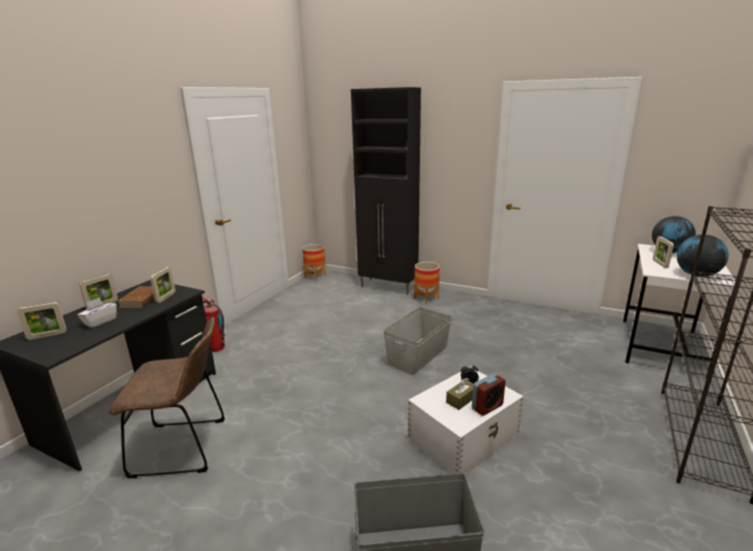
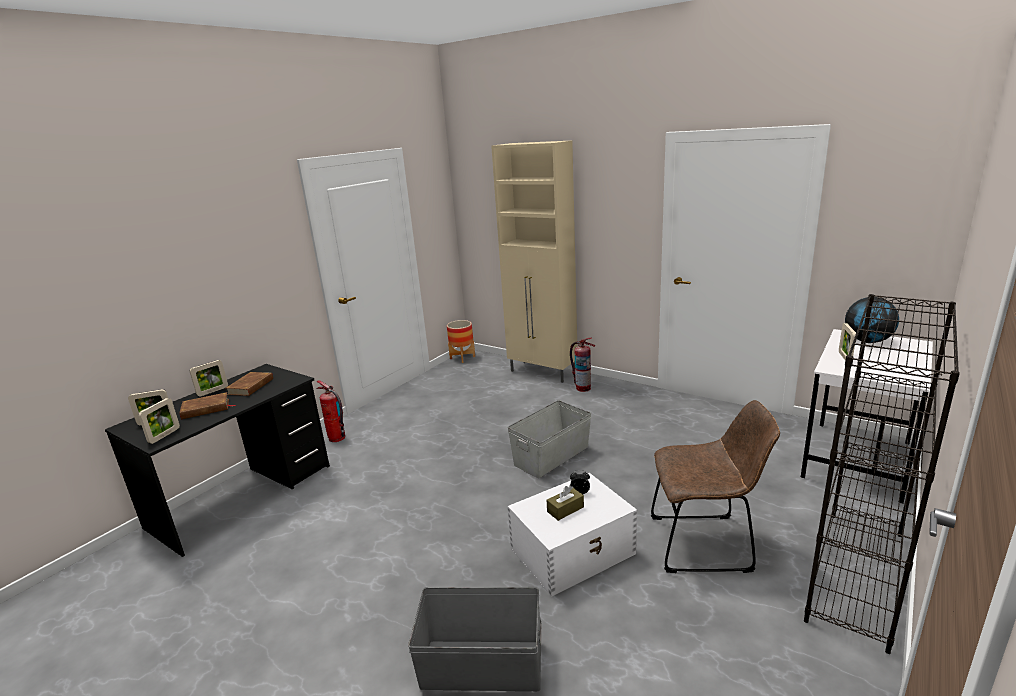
camera: 10 degrees right, 0 degrees up
(100, 321) = (206, 409): white tissue box -> brown book
(166, 297) = (274, 384): picture frame -> picture frame (164, 435)
(185, 447) = (283, 541): brown chair -> brown chair (705, 543)
(388, 287) = (543, 372): black cabinet -> beige cabinet
(426, 298) = (583, 388): planter -> fire extinguisher
(487, 407) = (591, 519): alarm clock -> none
(696, 275) = (883, 373): globe -> none

